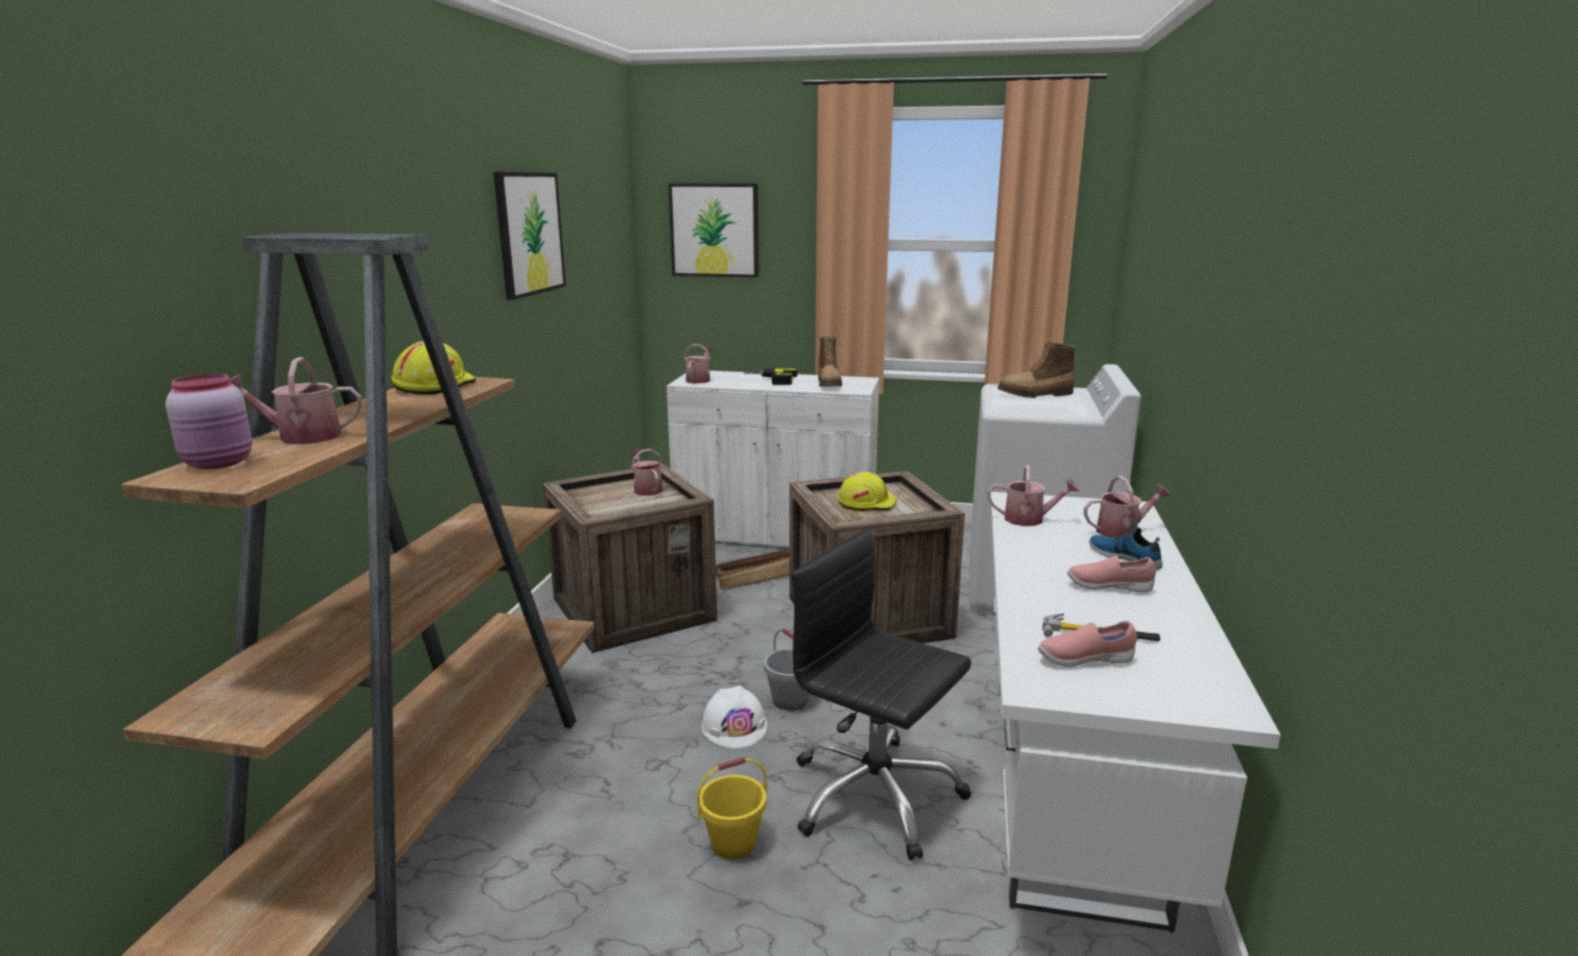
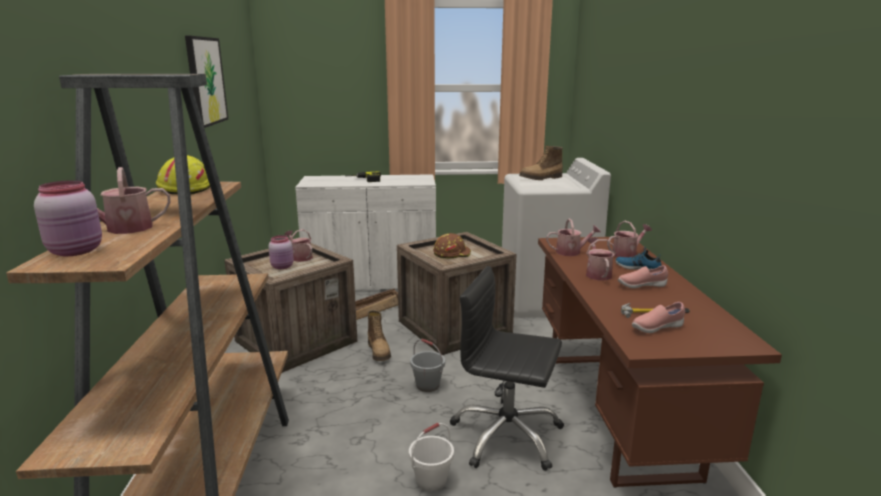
camera: 15 degrees left, 0 degrees up
(615, 501) = (283, 267): none -> pink jar
(699, 379) = (315, 182): watering can -> watering can (597, 274)
(714, 230) = (314, 80): picture -> none
(733, 843) = (431, 481): yellow bucket -> white bucket
(734, 726) = (399, 407): white hard hat -> none
(829, 384) = (404, 180): boot -> boot (379, 351)
(867, 503) = (452, 253): yellow hard hat -> brown hard hat
(1072, 788) = (617, 412): white desk -> brown desk

